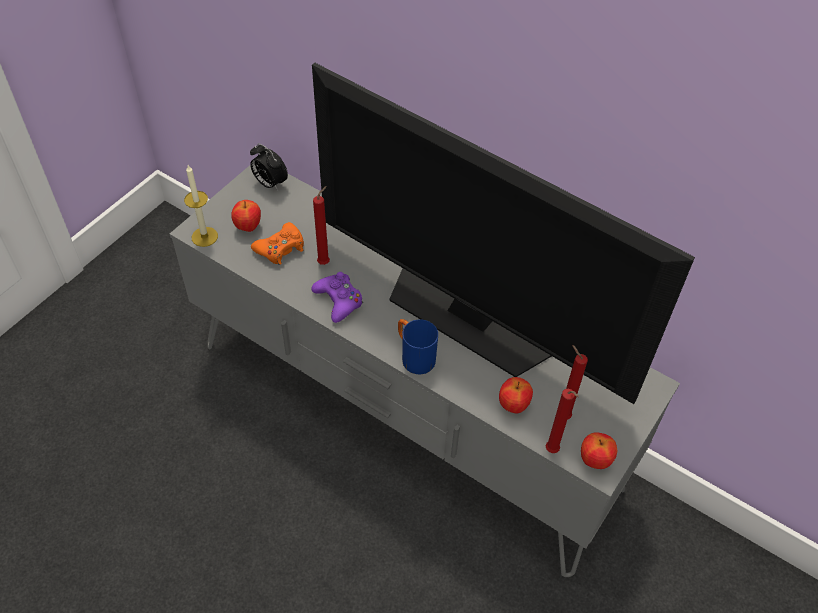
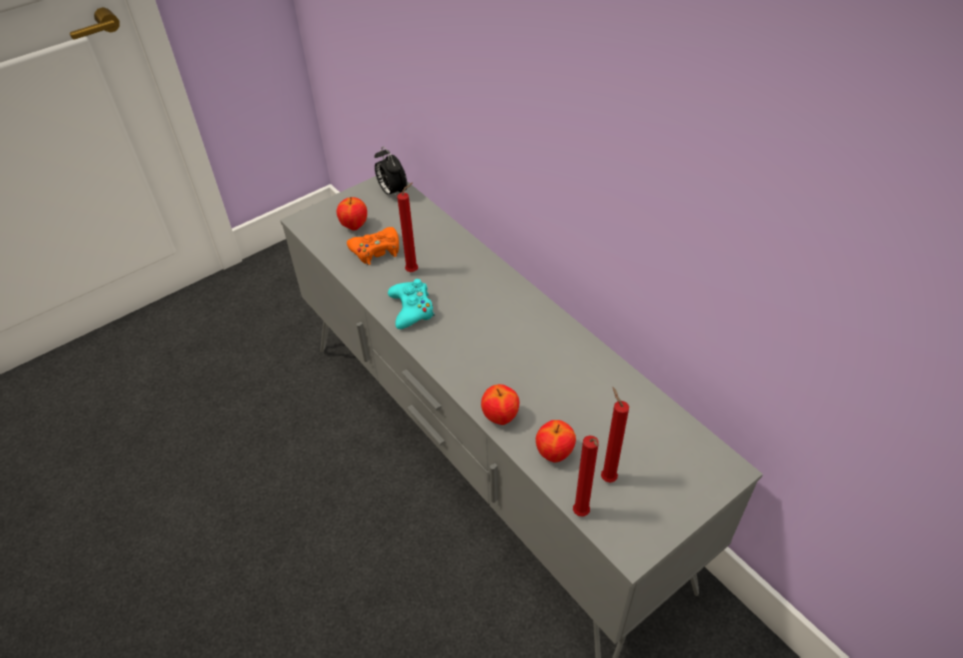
camera: 20 degrees right, 5 degrees down
(204, 236) = (310, 228): candle -> none
(339, 301) = (412, 309): purple game controller -> turquoise game controller
(414, 356) = (466, 379): blue mug -> none
(470, 317) = (541, 352): television -> none
(594, 460) = (627, 537): apple -> apple (500, 417)

